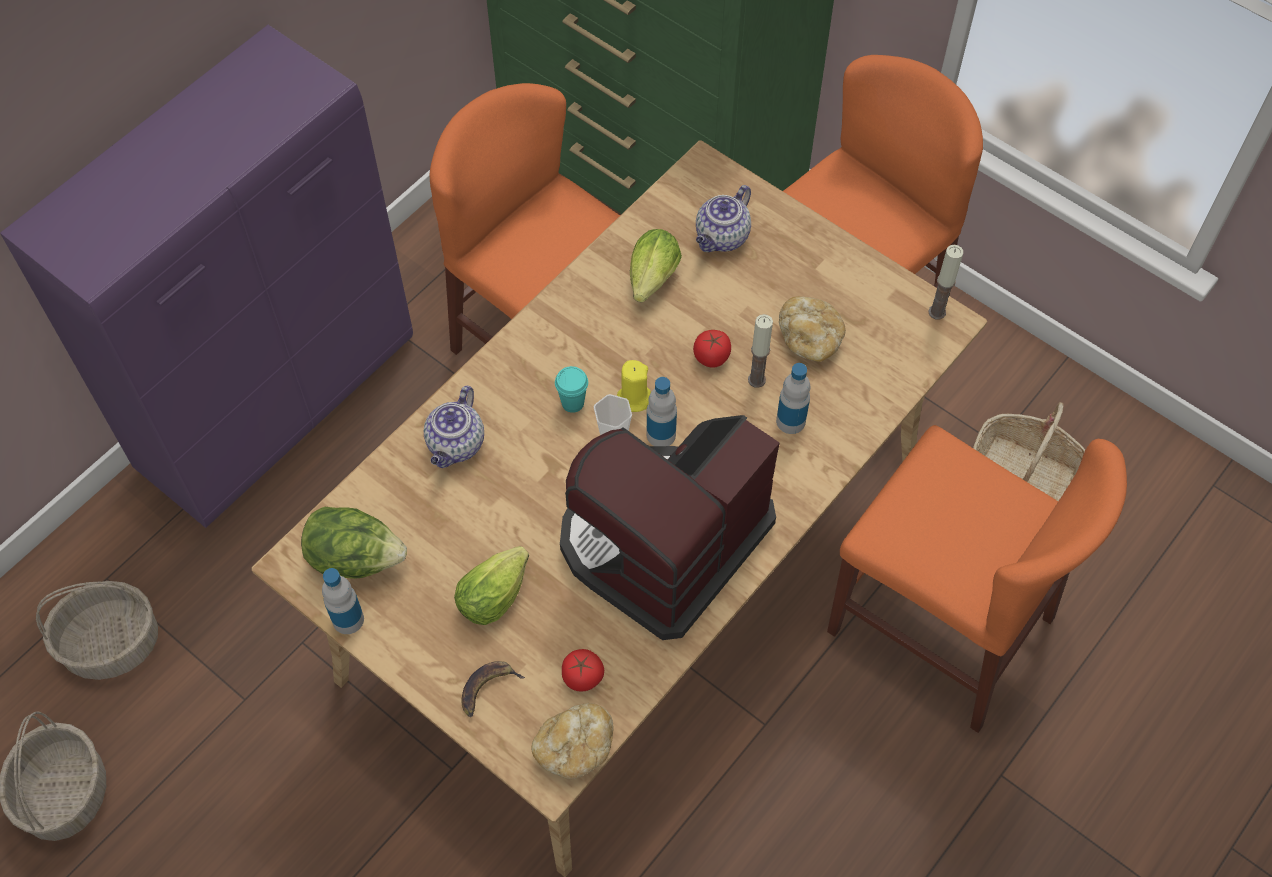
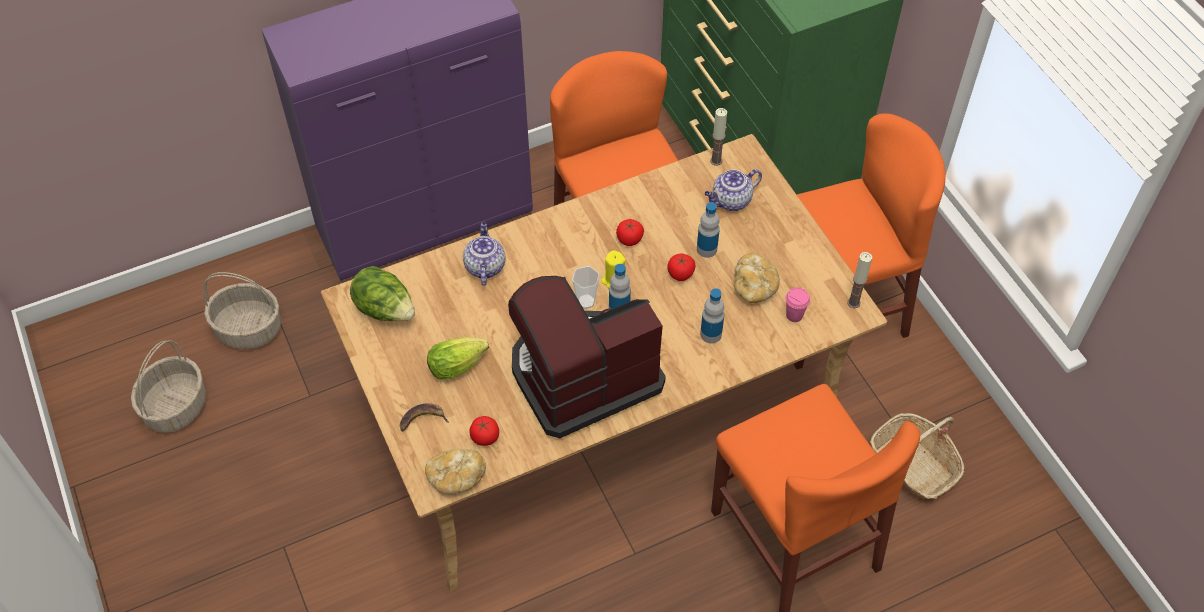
camera: 25 degrees right, 5 degrees down
(348, 619) = (361, 344): bottle -> bottle (706, 249)
(456, 445) = (484, 266): teapot -> teapot turned 135 degrees clockwise
(572, 403) = (573, 268): turquoise cup -> none
(623, 336) = (629, 239): none -> tomato
(651, 282) = (667, 212): lettuce -> none
(756, 380) = (702, 299): candle -> candle (716, 160)
(876, 356) = (794, 315): none -> pink cup

